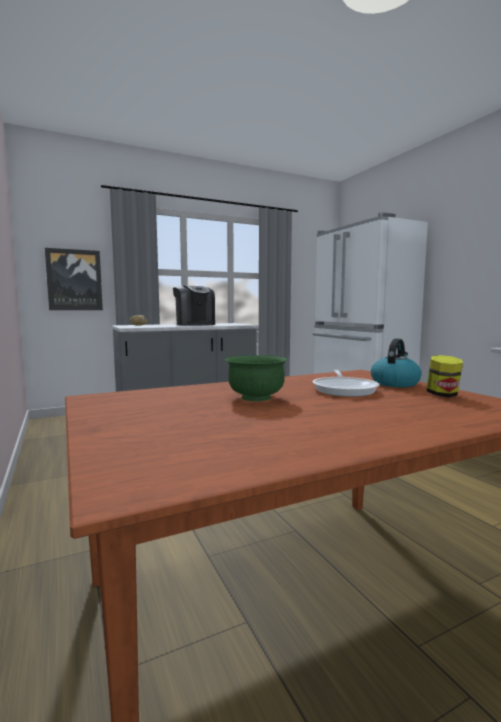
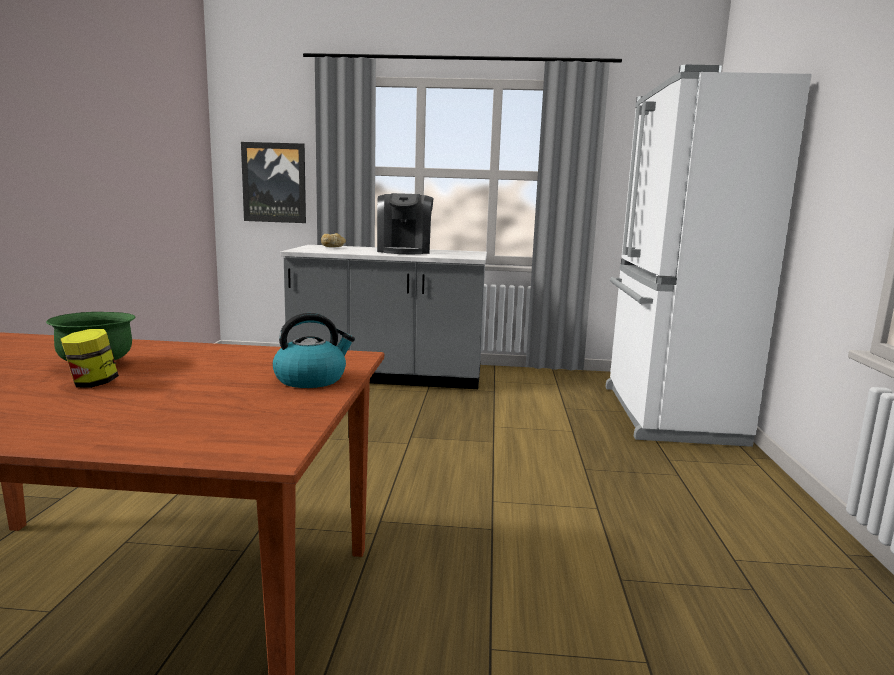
camera: 30 degrees right, 5 degrees up
(345, 389) = (216, 375): frying pan -> none
(442, 395) = (278, 407): jar -> jar (92, 384)

